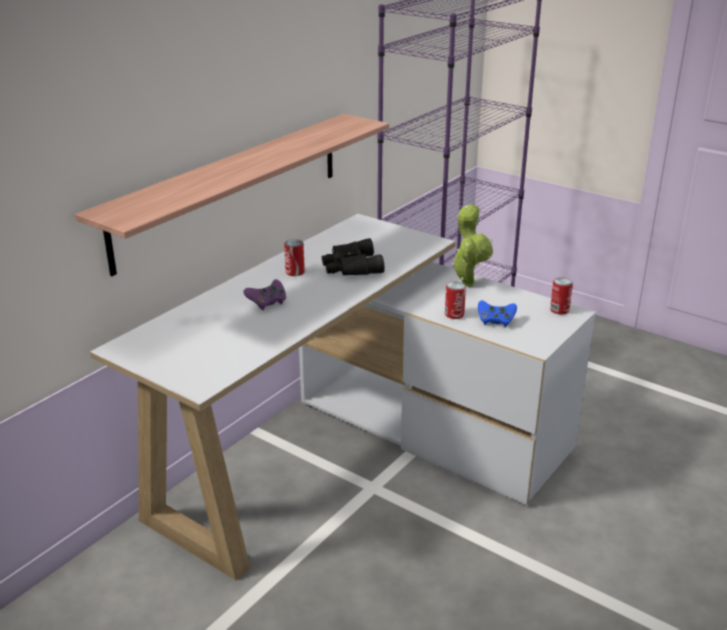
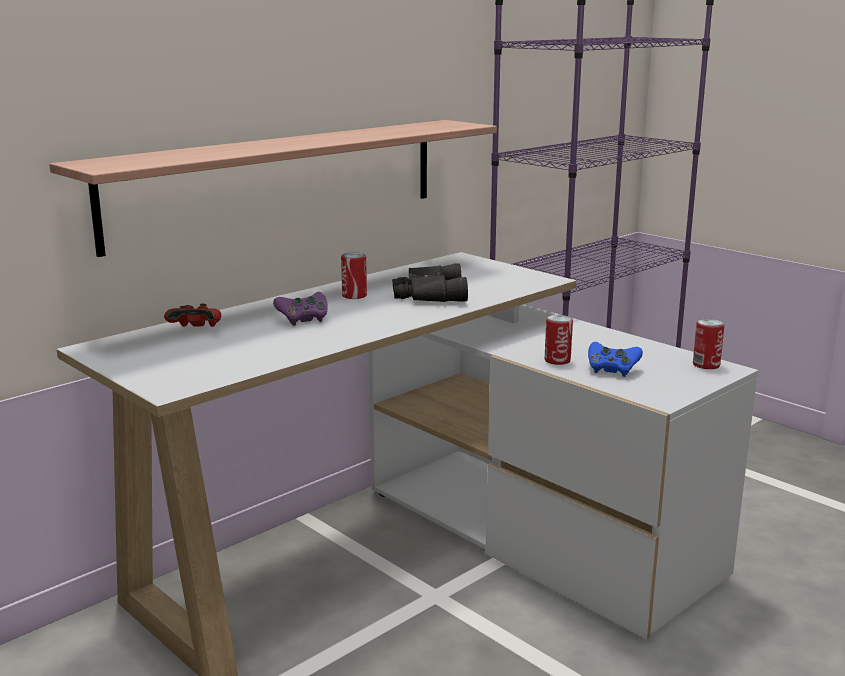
camera: 10 degrees right, 10 degrees down
(189, 321) = (196, 329): none -> red game controller
(468, 283) = (587, 332): potted plant -> none

